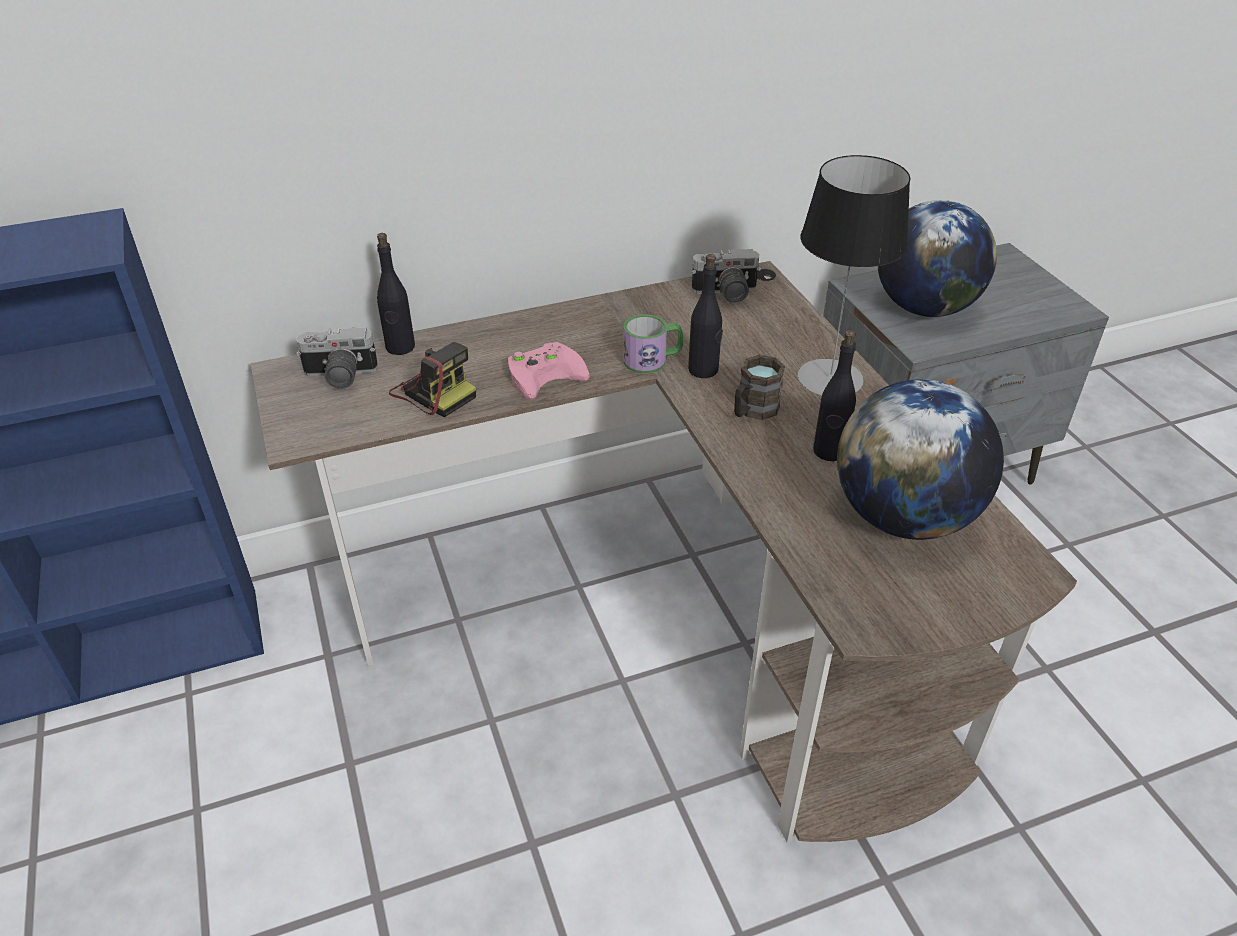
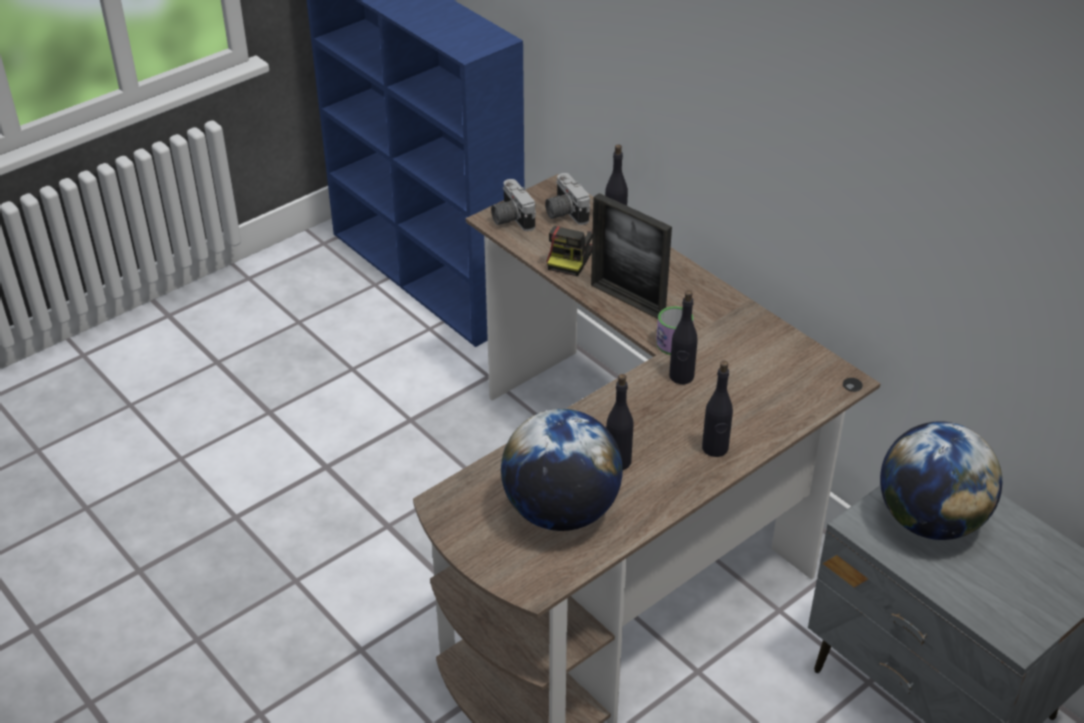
camera: 70 degrees right, 0 degrees up
(546, 372) = (627, 300): pink game controller -> picture frame
(725, 294) = (799, 366): camera -> camera (510, 219)
(752, 411) = (644, 412): brown mug -> none
(830, 378) = (715, 448): table lamp -> black bottle

